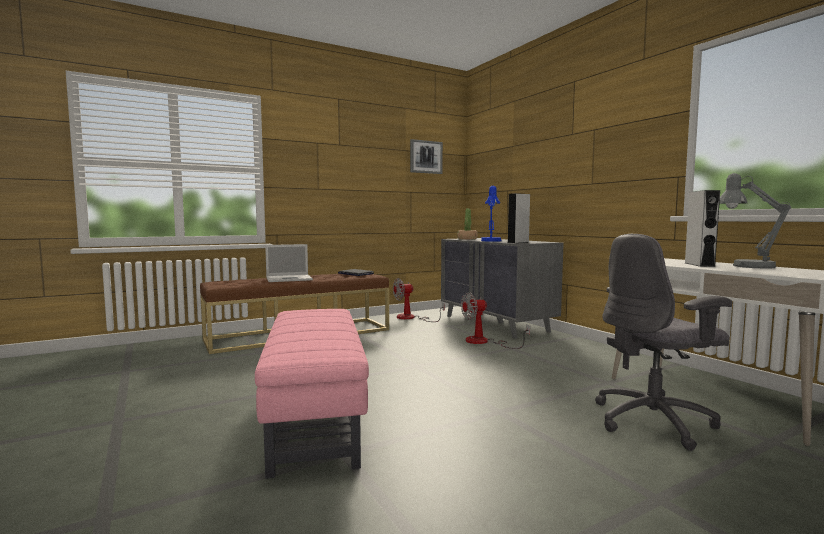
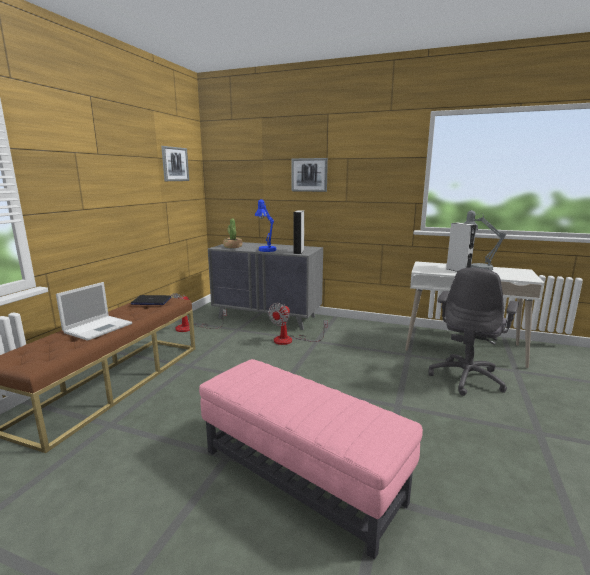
camera: 40 degrees left, 10 degrees up
(553, 156) = (309, 175): none -> picture

